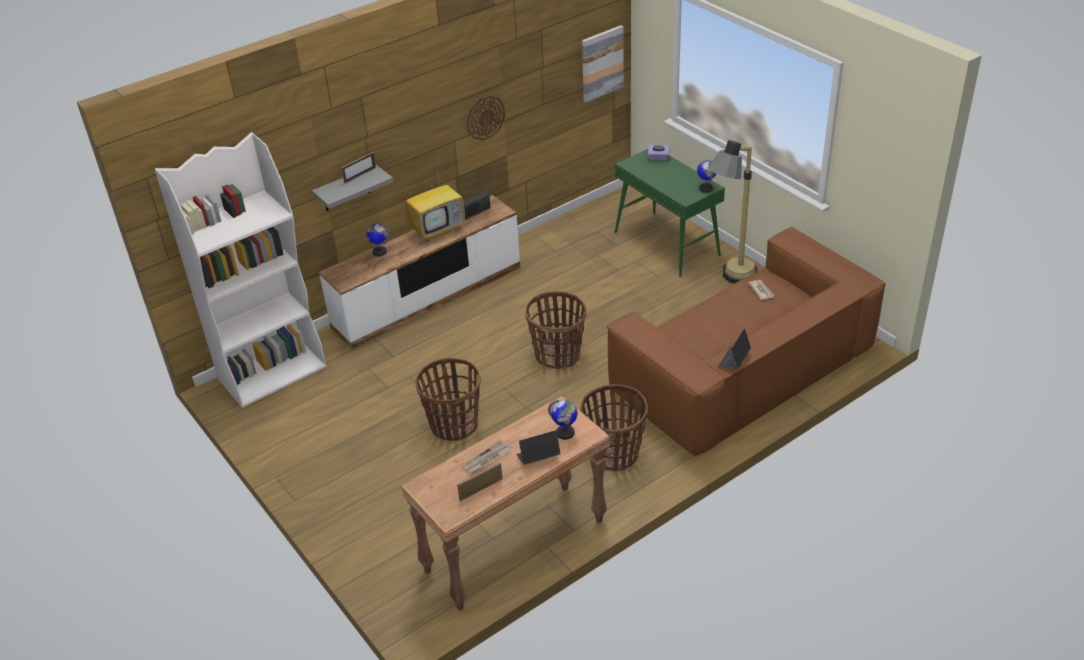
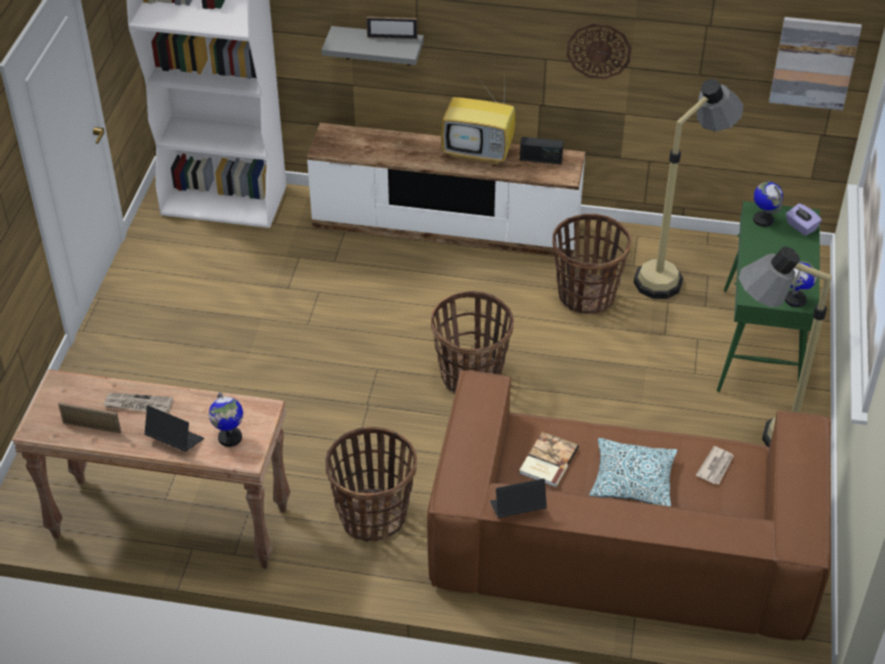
camera: 45 degrees right, 5 degrees up
(379, 252) = (396, 139): globe -> globe (763, 220)
(453, 425) = (286, 368): basket -> basket (586, 295)
(580, 241) = (674, 273): none -> floor lamp
(689, 344) = (547, 461): none -> book
(737, 323) = (632, 480): none -> pillow

